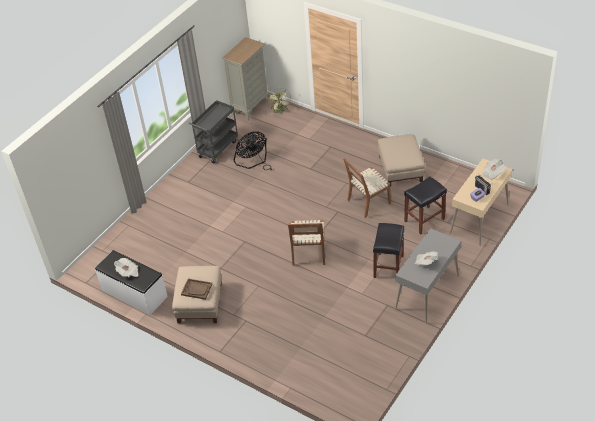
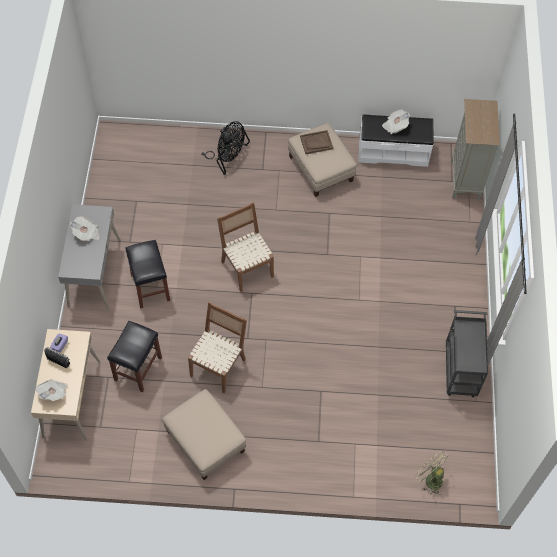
camera: 145 degrees right, 15 degrees up
(251, 107) = (475, 469): grey dresser -> grey dresser (464, 181)
(255, 162) = (397, 372): black fan -> black fan (227, 157)

